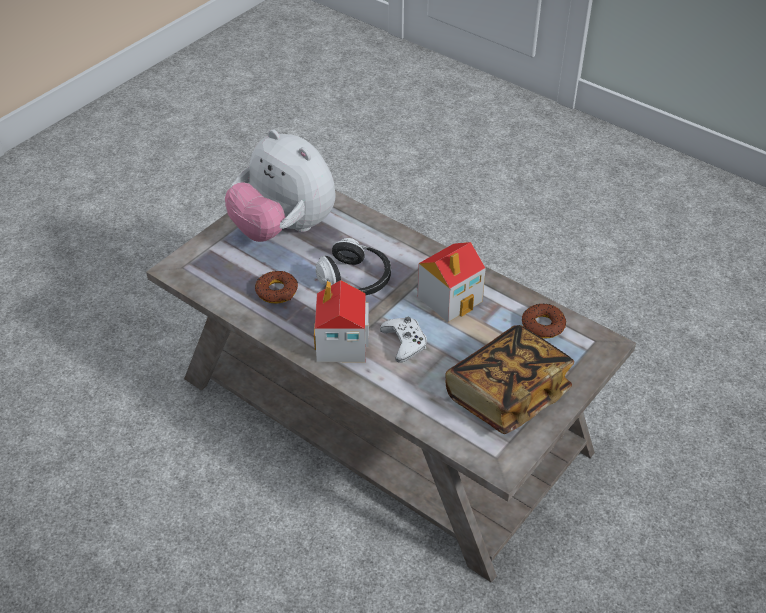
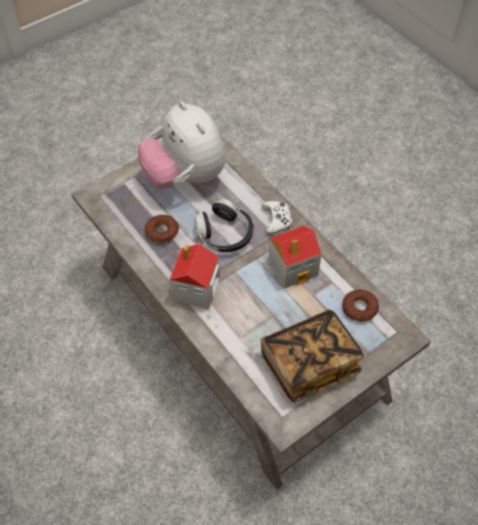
camera: 15 degrees right, 10 degrees up
(404, 342) = (244, 299): white game controller -> white game controller (276, 220)

